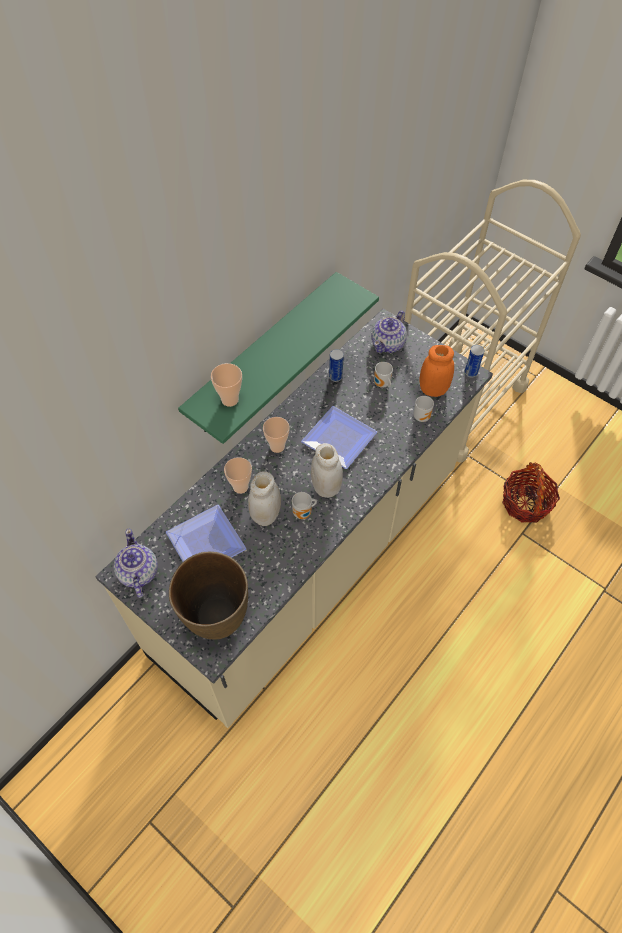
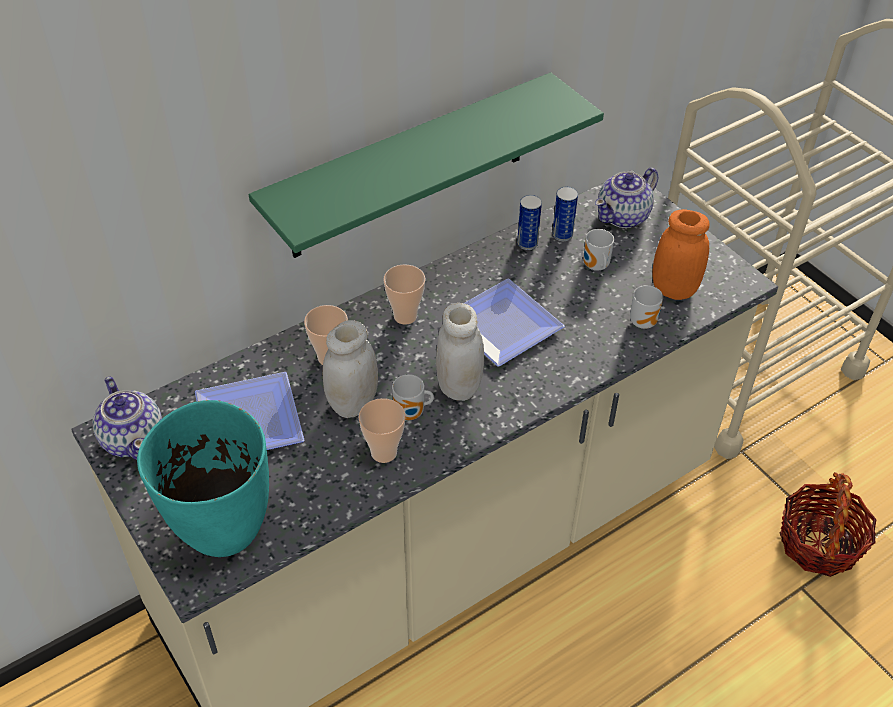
camera: 15 degrees right, 10 degrees down
(138, 573) = (133, 438): teapot -> teapot turned 150 degrees clockwise
(218, 620) = (223, 531): brown vase -> turquoise vase
(230, 399) = (327, 198): cup -> cup (384, 452)
(470, 372) = (742, 278): can -> can (562, 235)

